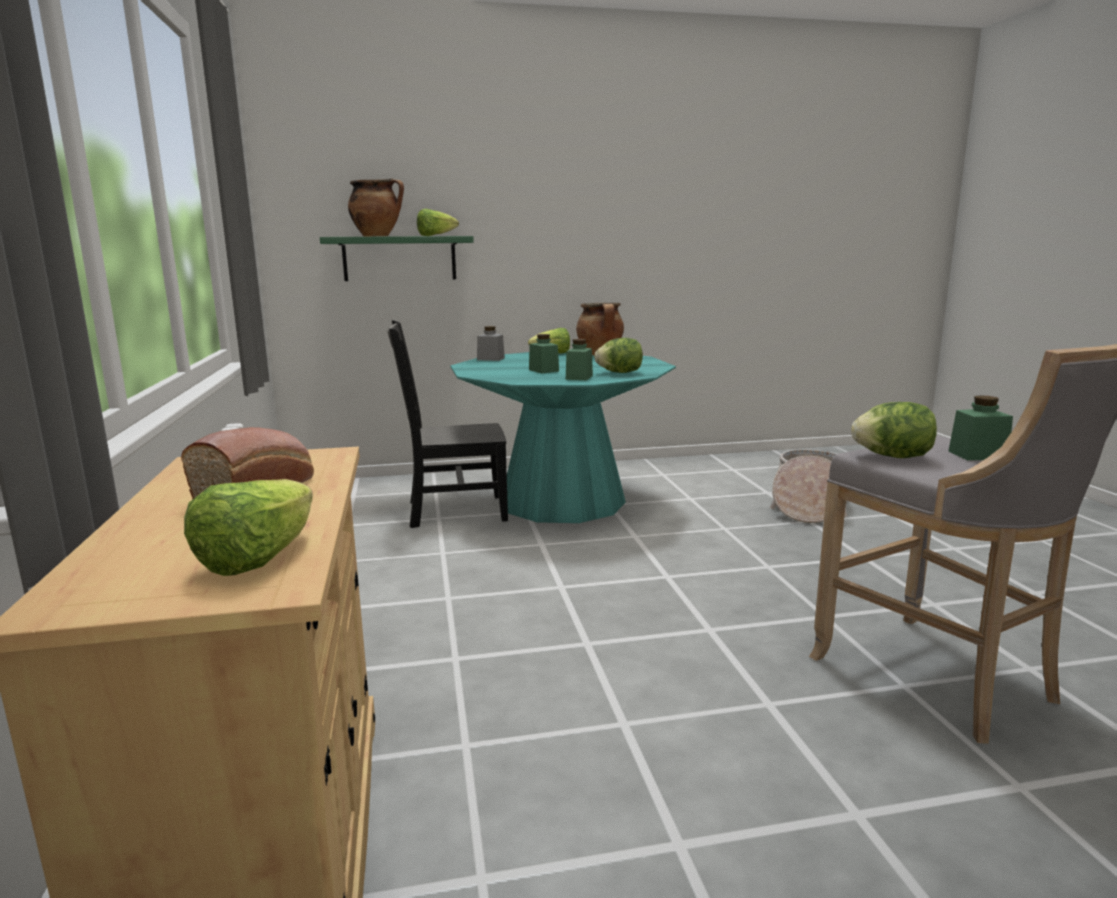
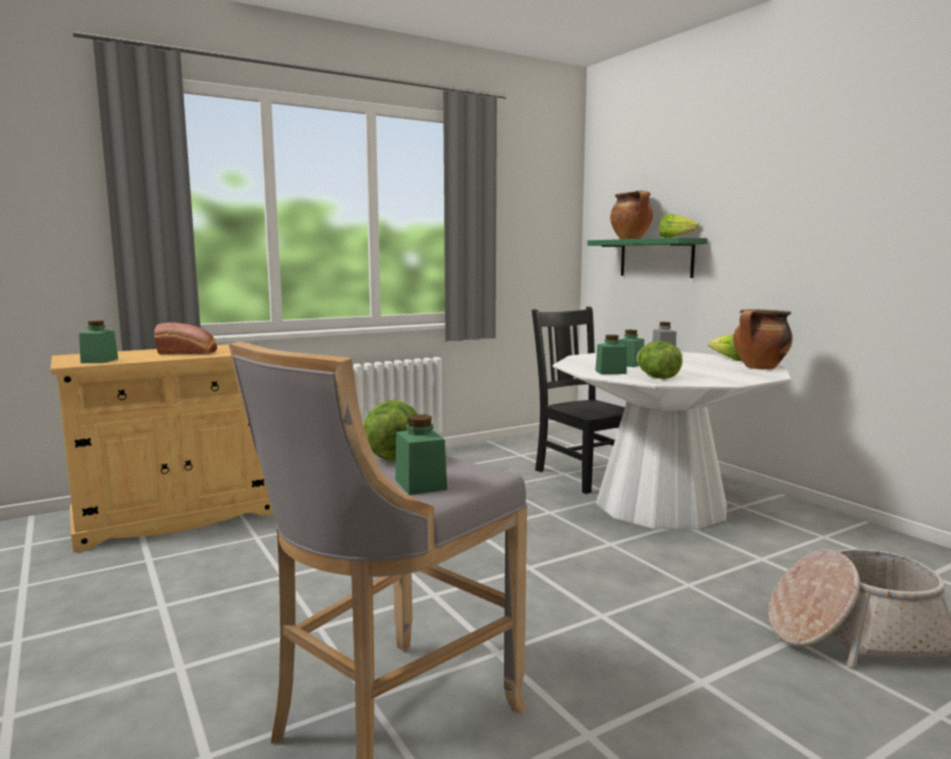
camera: 70 degrees right, 5 degrees down
(258, 559) = (99, 360): lettuce -> green jar
(563, 501) = (661, 504): turquoise dining table -> white dining table

